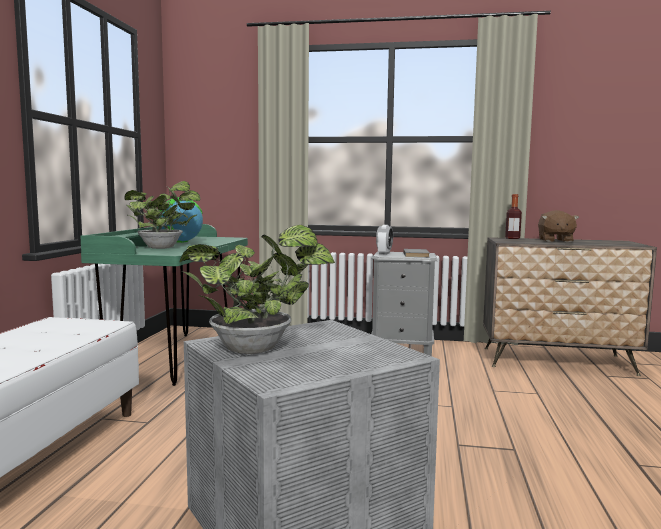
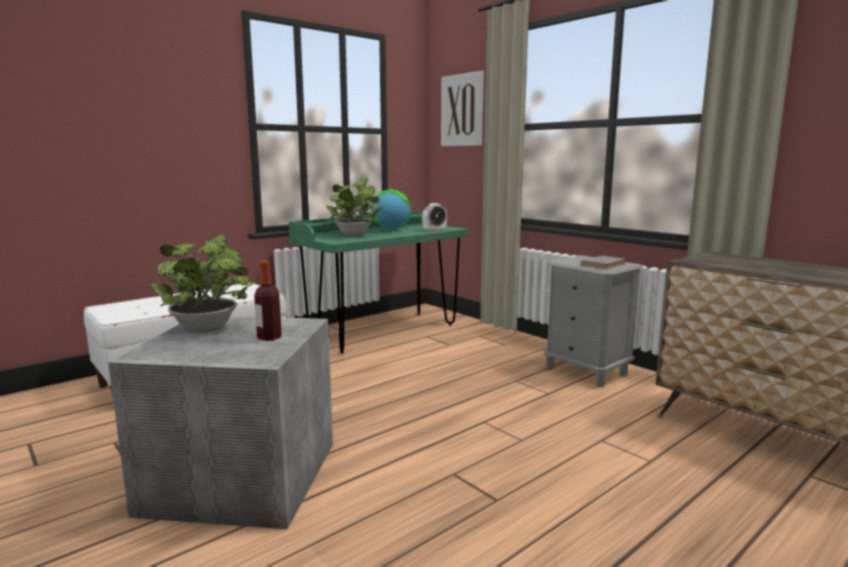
camera: 40 degrees right, 5 degrees up
(219, 120) = (462, 110): none -> picture
(384, 253) = (574, 259): alarm clock -> alarm clock (434, 230)
(512, 238) = (732, 256): bottle -> bottle (269, 337)
(555, 240) = (782, 266): brown plush toy -> none

